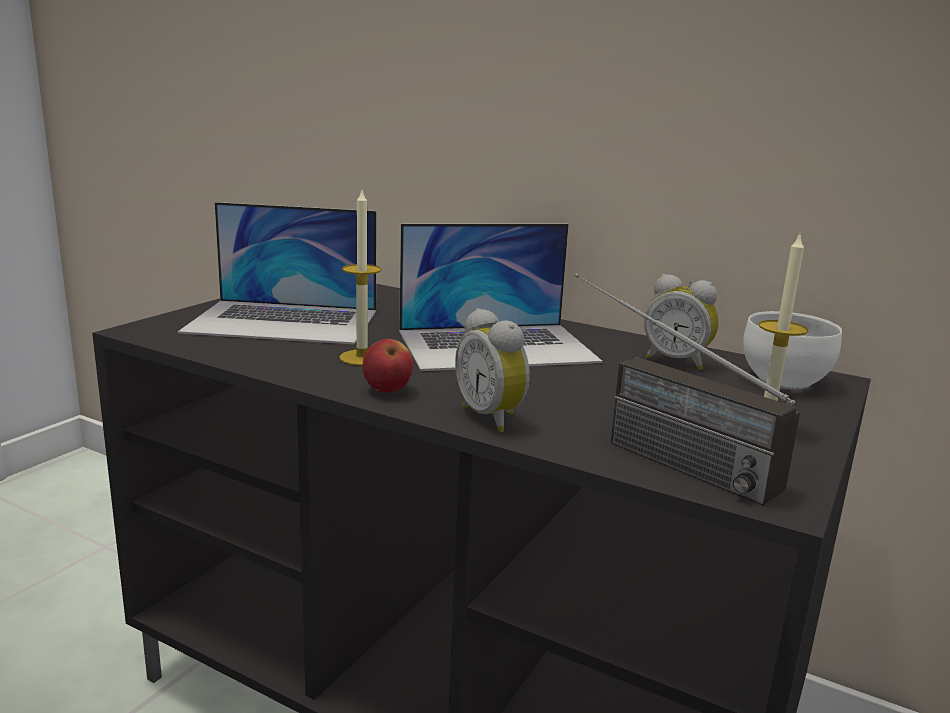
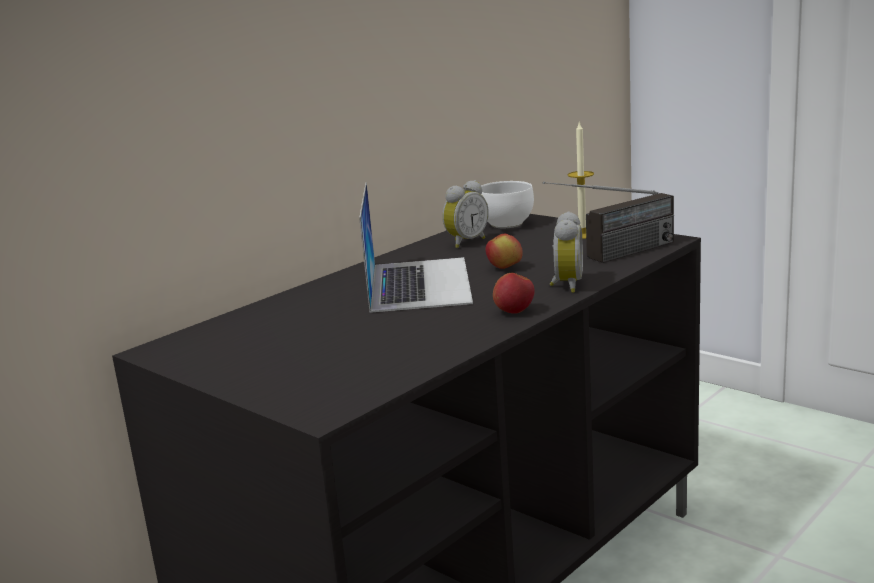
camera: 75 degrees left, 0 degrees up
(284, 321) = (318, 354): laptop -> none
(362, 357) = (437, 321): candle -> none
(493, 418) = (565, 285): alarm clock -> alarm clock turned 60 degrees counterclockwise
(566, 383) = (505, 268): none -> apple

